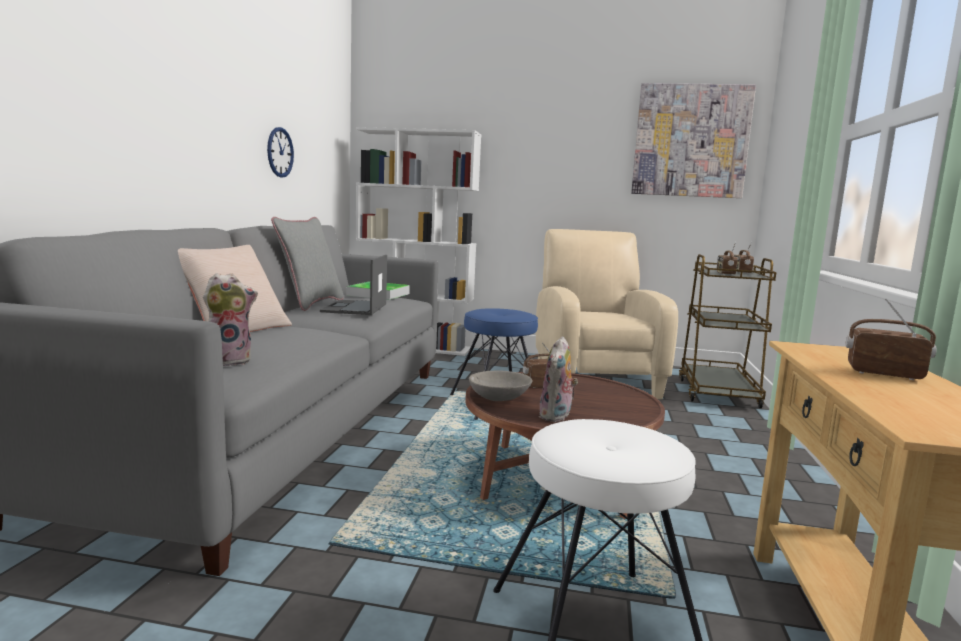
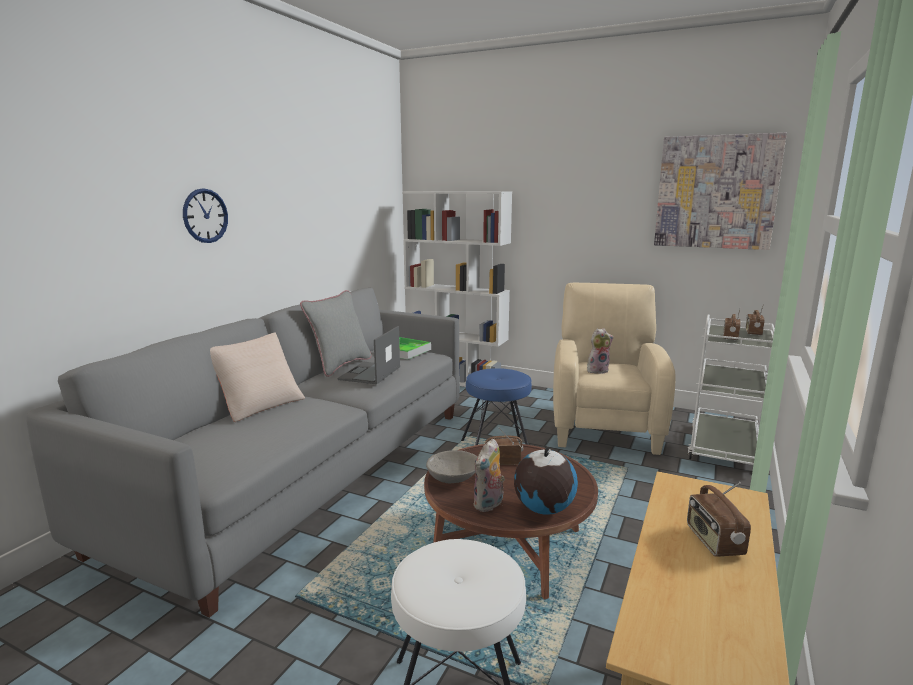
camera: 15 degrees right, 5 degrees up
(228, 361) = (228, 450): plush toy -> plush toy (597, 370)
(280, 152) = (326, 229): wall clock -> wall clock (205, 216)
(618, 416) = (543, 509): none -> globe
(717, 392) = (724, 448): brown cart -> white cart
(884, 373) = (713, 541): radio -> radio turned 135 degrees counterclockwise

